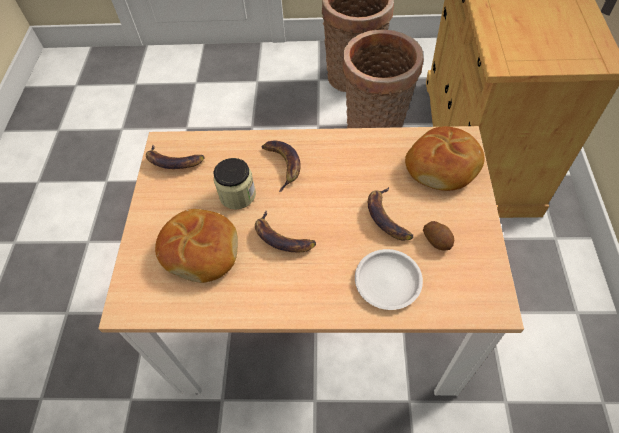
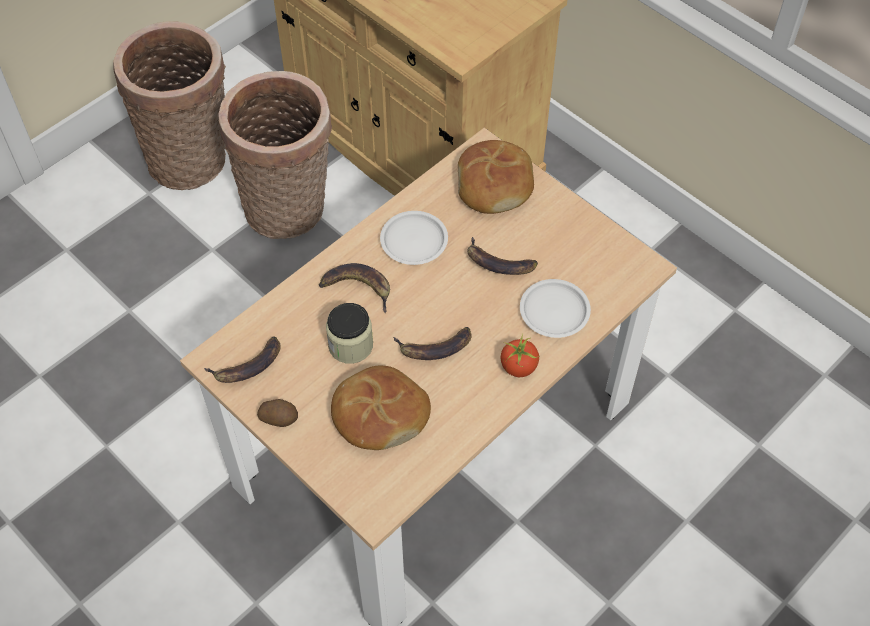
camera: 50 degrees left, 0 degrees up
(318, 298) = (518, 367): none -> tomato
(349, 162) = (414, 241): none -> white plate
(437, 240) = (555, 250): potato -> potato (279, 418)

